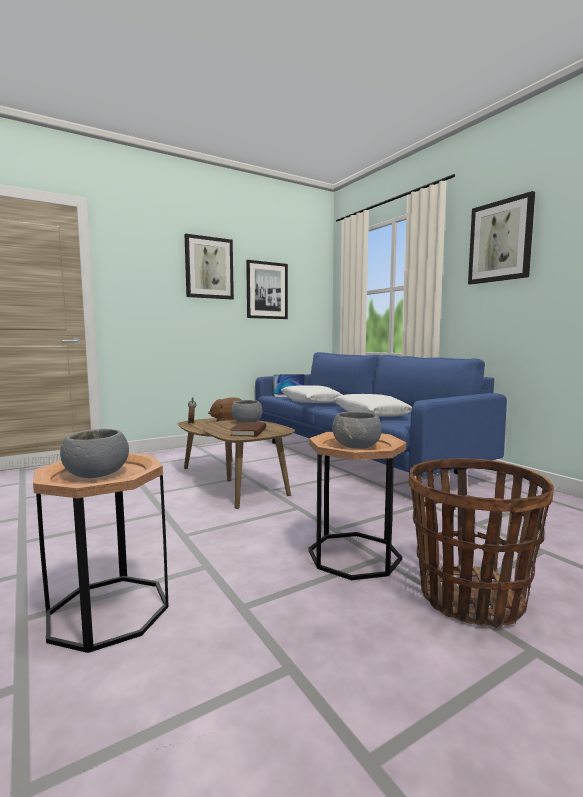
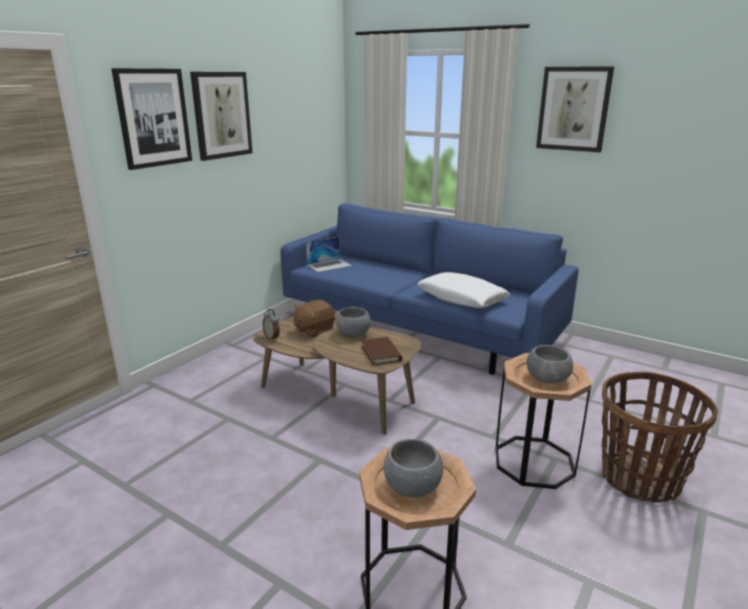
camera: 25 degrees left, 15 degrees up
(267, 290) = (283, 133): picture -> picture (153, 118)
(310, 402) = (370, 278): white pillow -> none

